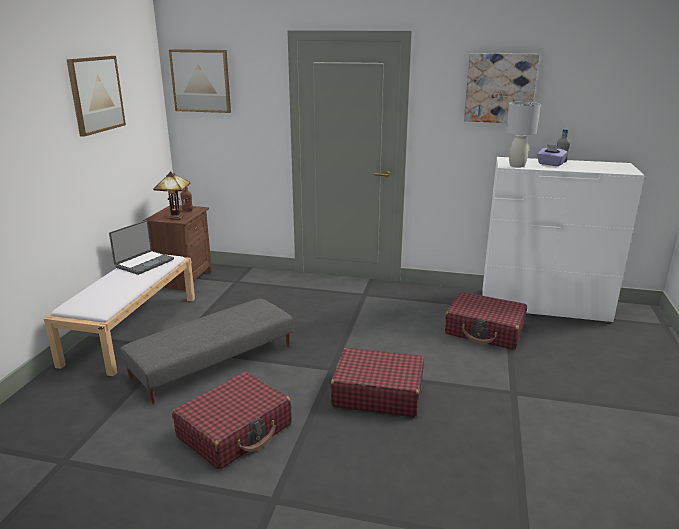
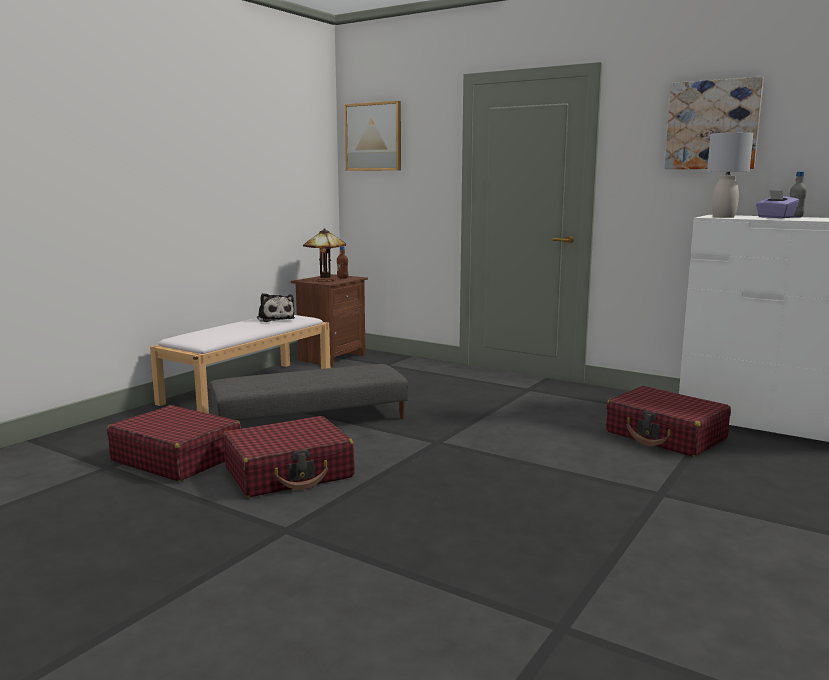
camera: 20 degrees right, 10 degrees down
(96, 94) = (250, 135): picture -> none
(144, 263) = (275, 319): laptop -> plush toy
(377, 393) = (476, 468): red suitcase -> red suitcase (176, 458)

